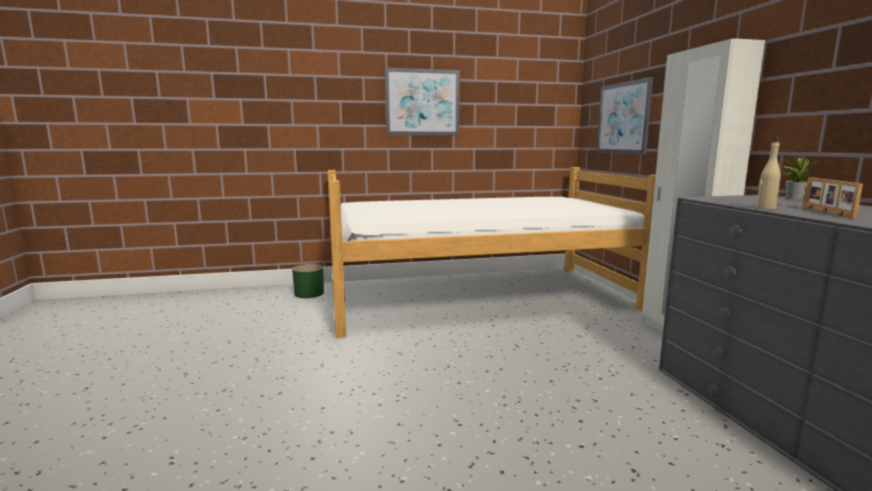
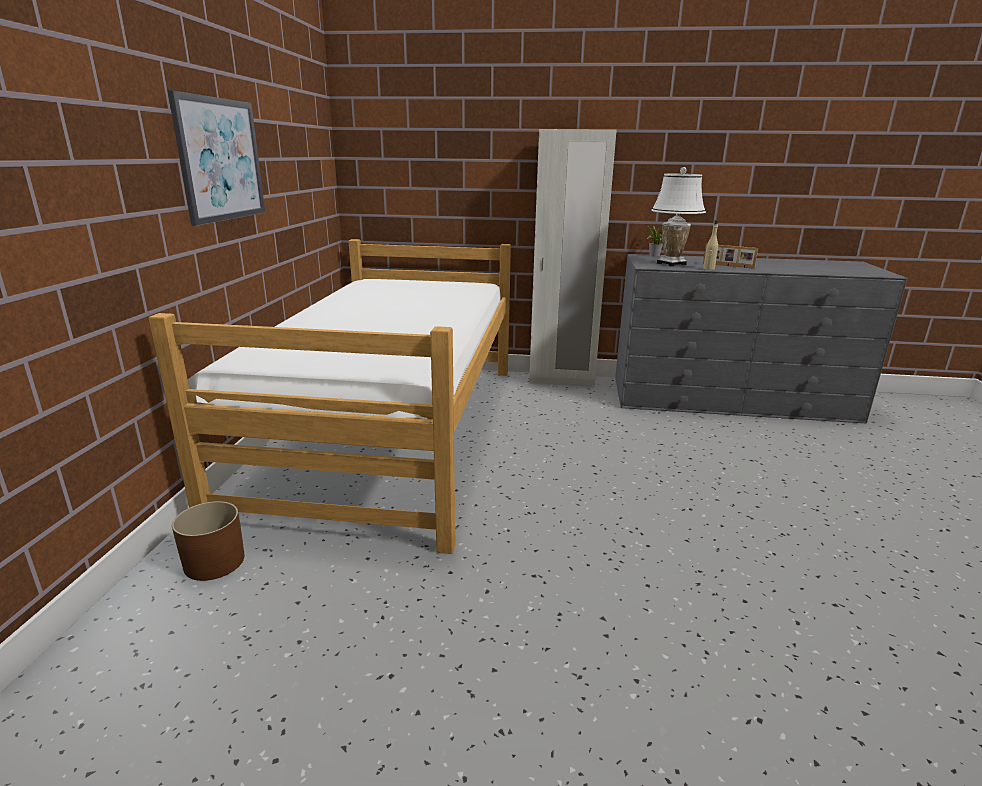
camera: 70 degrees left, 10 degrees up
(309, 293) = (214, 562): green planter -> brown planter
(623, 118) = (431, 181): picture -> none
(750, 201) = (671, 264): none -> white table lamp

